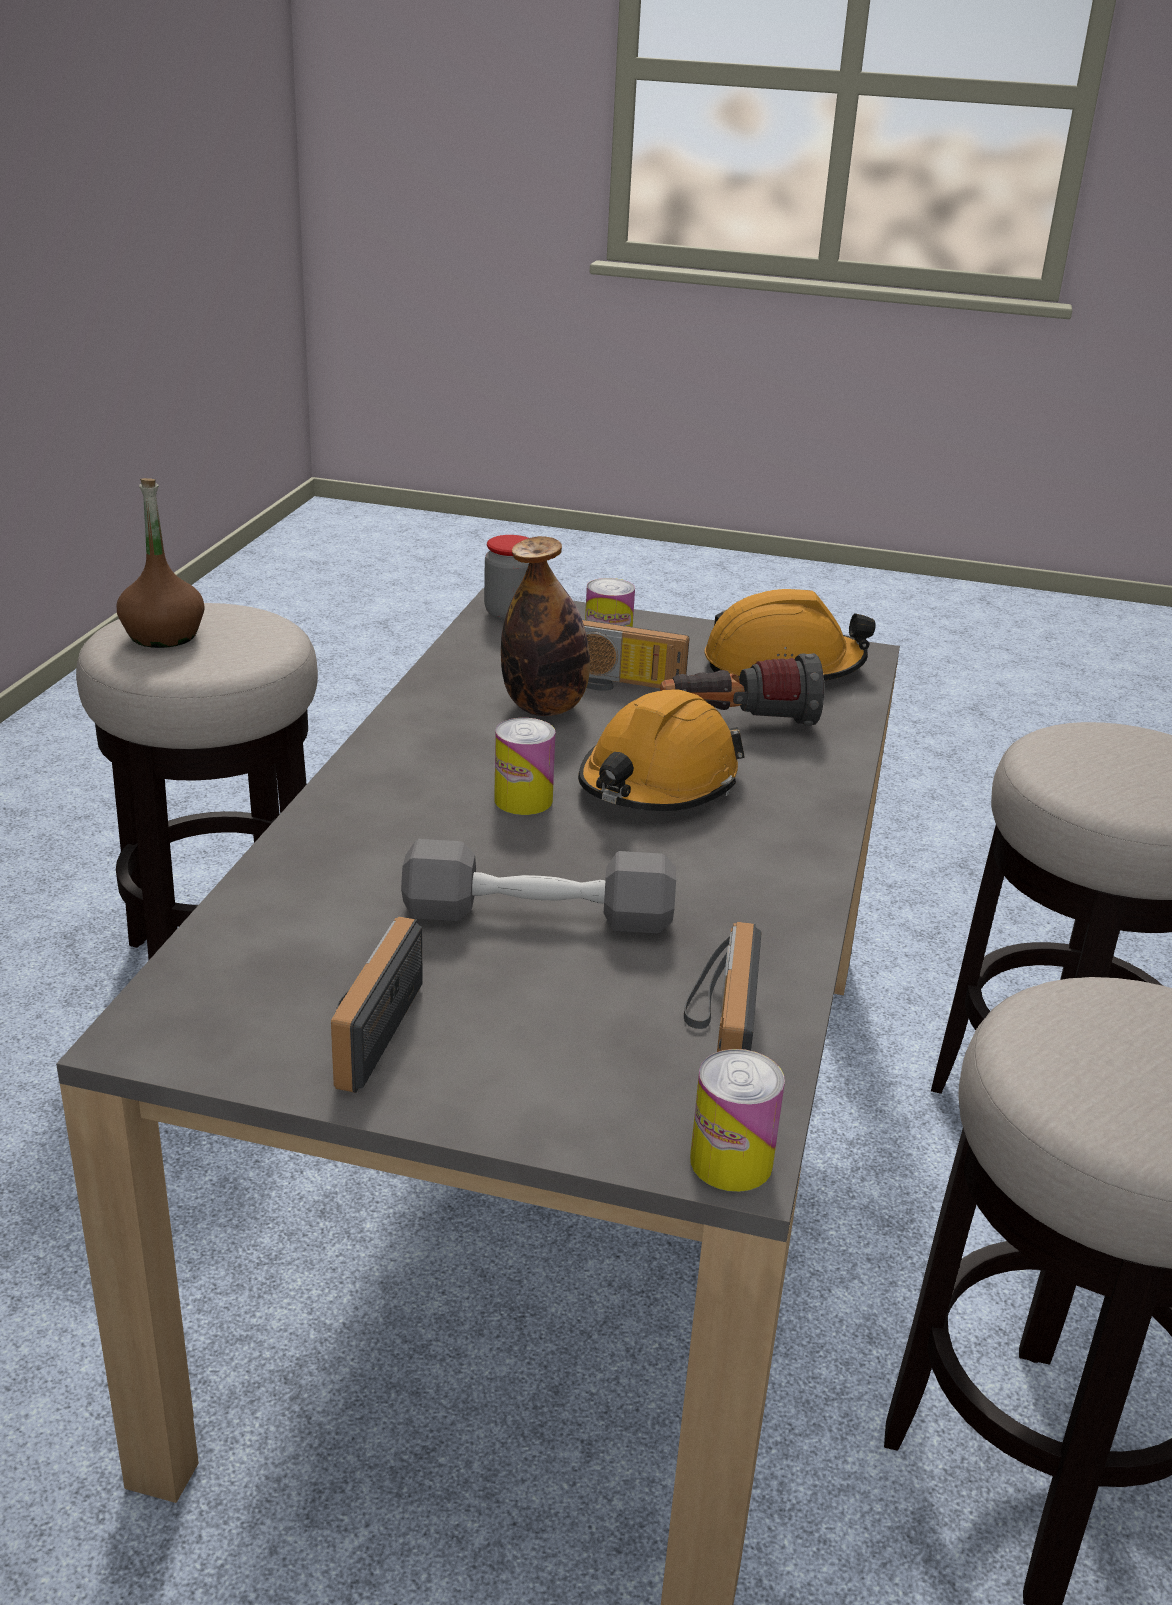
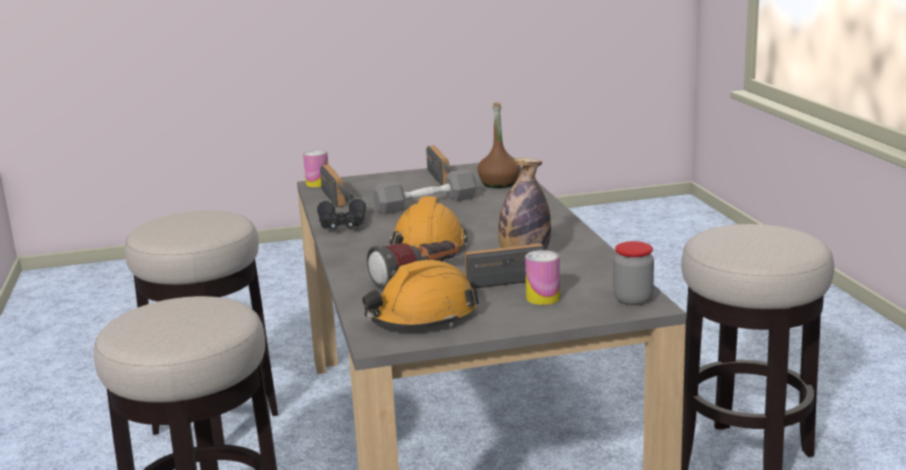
camera: 155 degrees right, 10 degrees down
(163, 635) = (767, 234): brown bottle -> brown bottle (499, 184)
(523, 800) = (478, 227): can -> none
(775, 906) = (342, 225): none -> black binoculars

